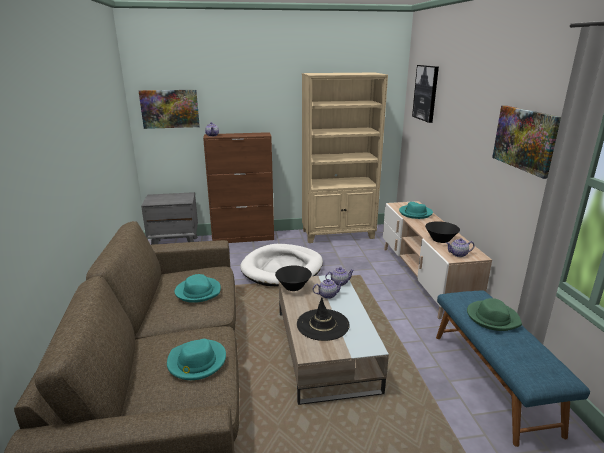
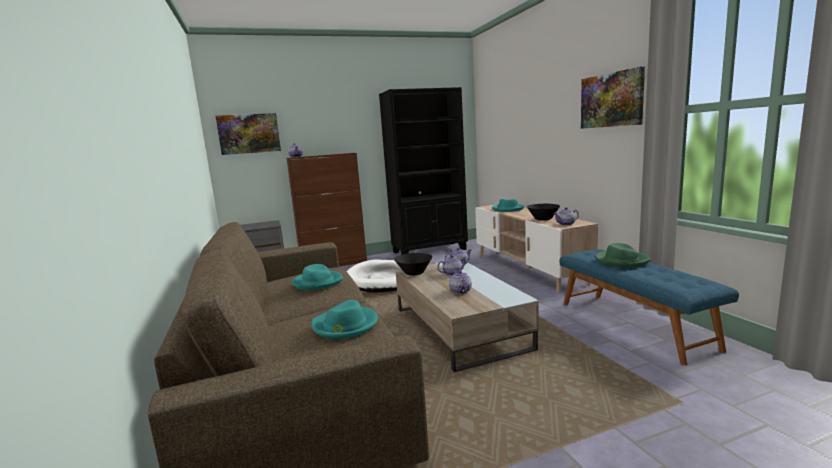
camera: 10 degrees left, 10 degrees down
(323, 325) = (460, 291): black hat -> teapot
(338, 234) = (430, 251): beige bookcase -> black bookcase
(426, 93) = (497, 101): picture -> none

